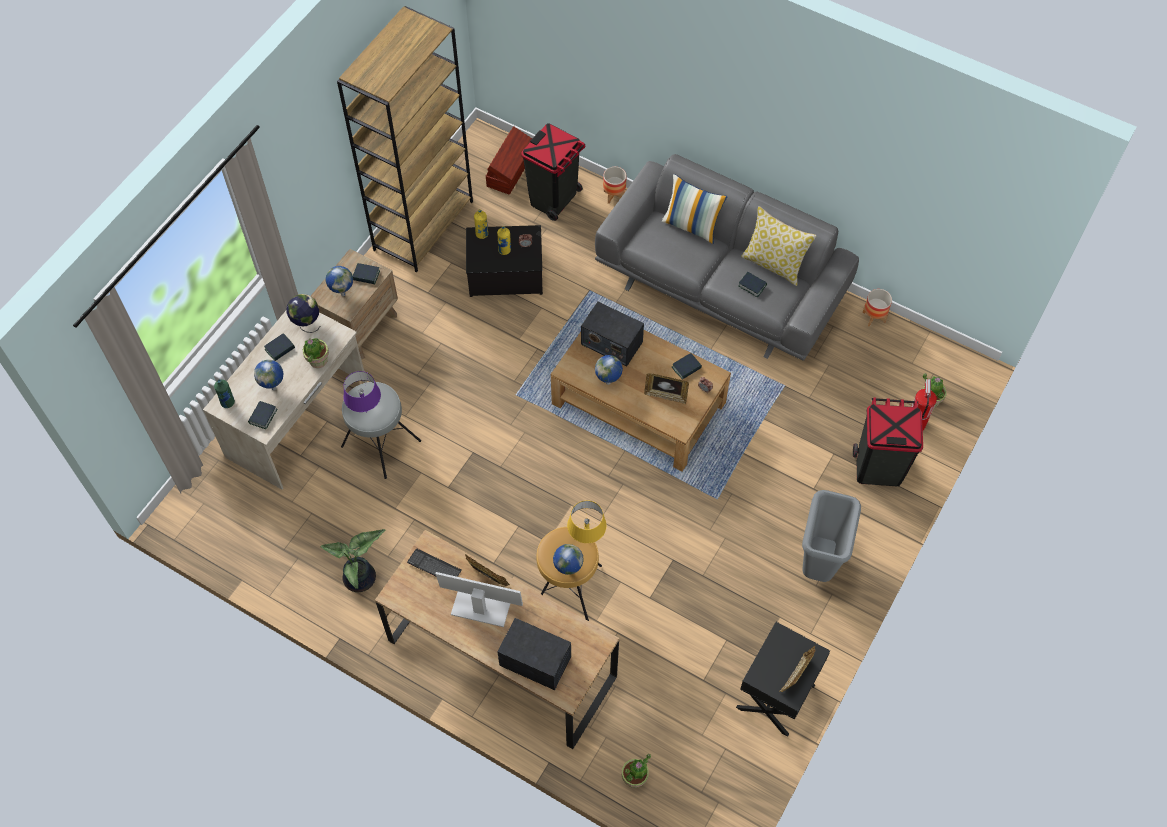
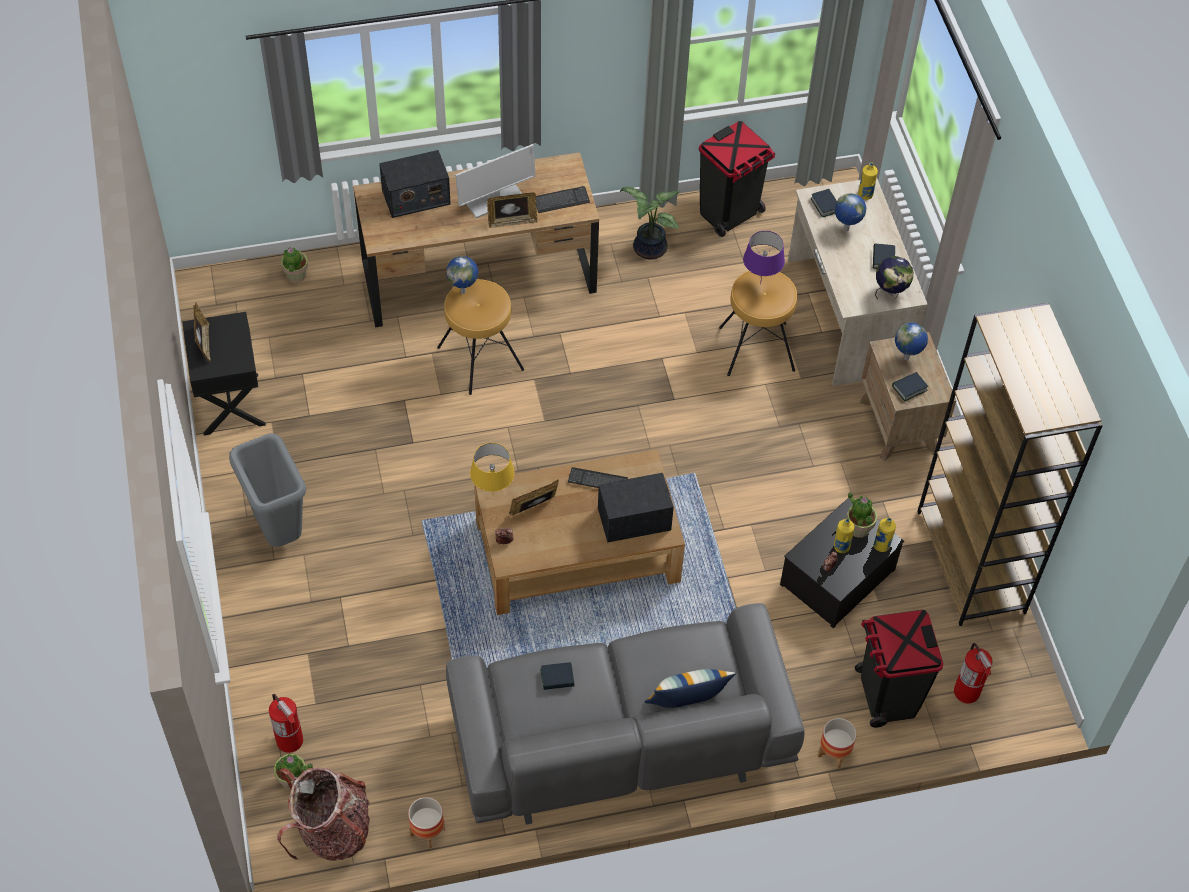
camera: 135 degrees right, 5 degrees down
(228, 402) = (865, 195): green bottle -> yellow bottle
(318, 361) = (841, 273): potted plant -> potted plant (858, 528)
(380, 444) = (756, 348): grey stool -> brown stool
(510, 170) = (967, 692): brown storage box -> fire extinguisher
(586, 540) = (472, 323): yellow table lamp -> yellow table lamp (493, 495)
(608, 383) = (597, 480): globe -> keyboard
(686, 368) = (541, 549): book -> none
(774, 264) = (560, 728): pillow -> none
(878, 468) = (293, 664): black trash can -> black trash can (729, 214)
(928, 357) = (331, 830): none -> backpack

